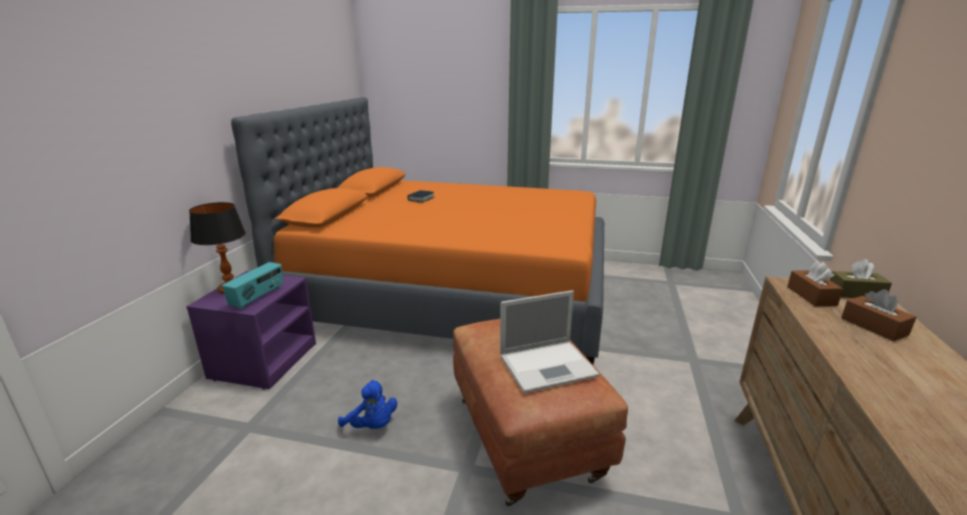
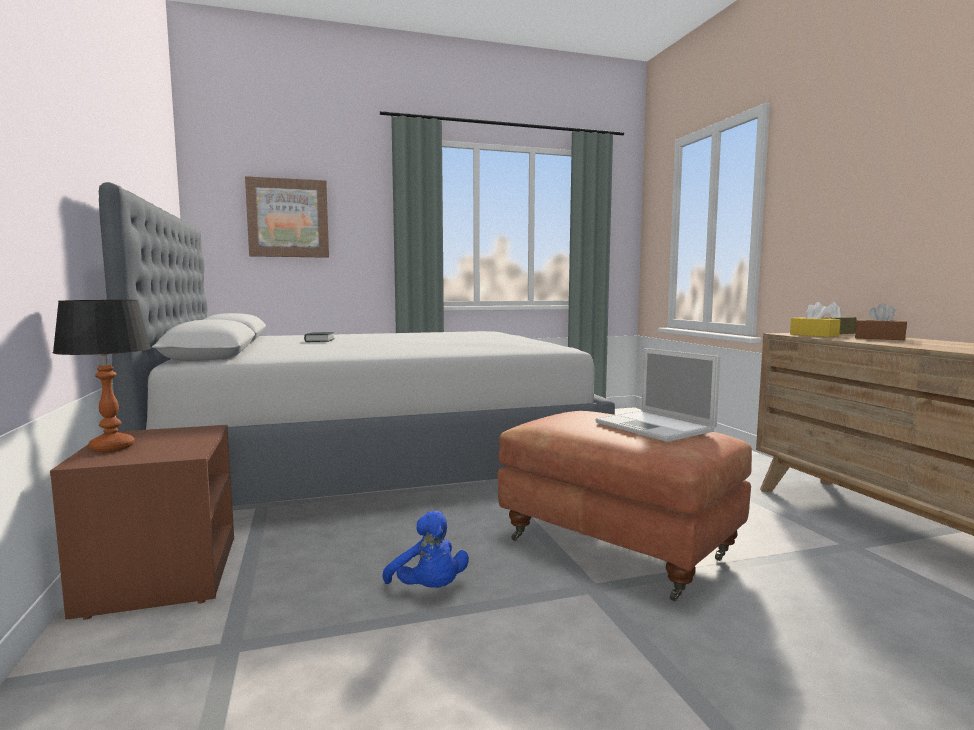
camera: 30 degrees left, 15 degrees down
(258, 298) = (181, 446): radio -> none
(264, 360) = (160, 575): purple nightstand -> brown nightstand
(372, 426) = (428, 589): blue plush toy -> blue plush toy turned 45 degrees clockwise
(431, 85) = (288, 218): none -> picture
(455, 293) = (377, 462): orange bed -> grey bed
(549, 365) = (656, 427): laptop -> laptop turned 105 degrees clockwise
(811, 296) = (814, 335): brown tissue box -> yellow tissue box

